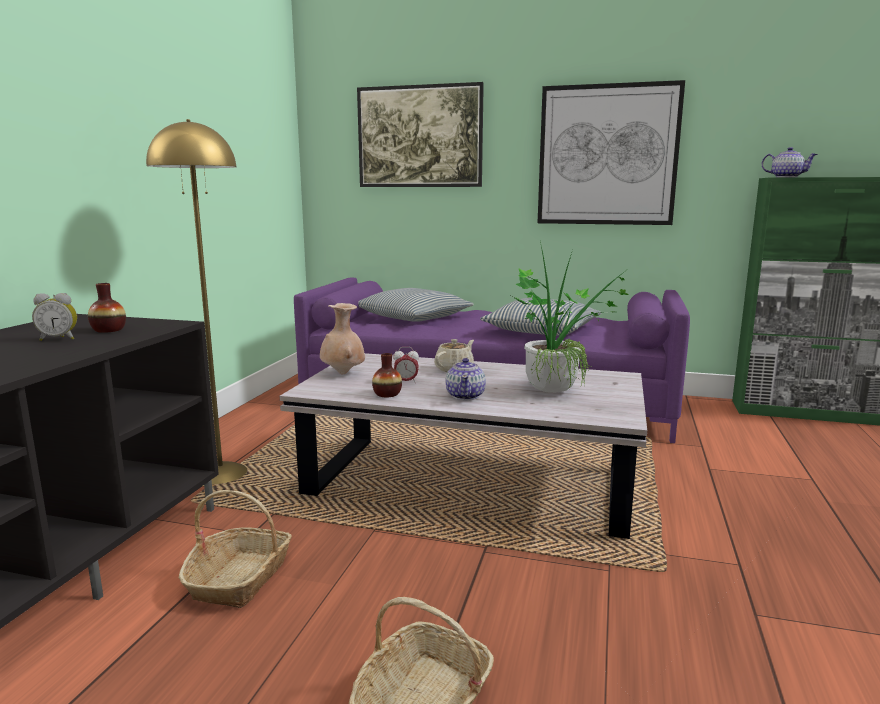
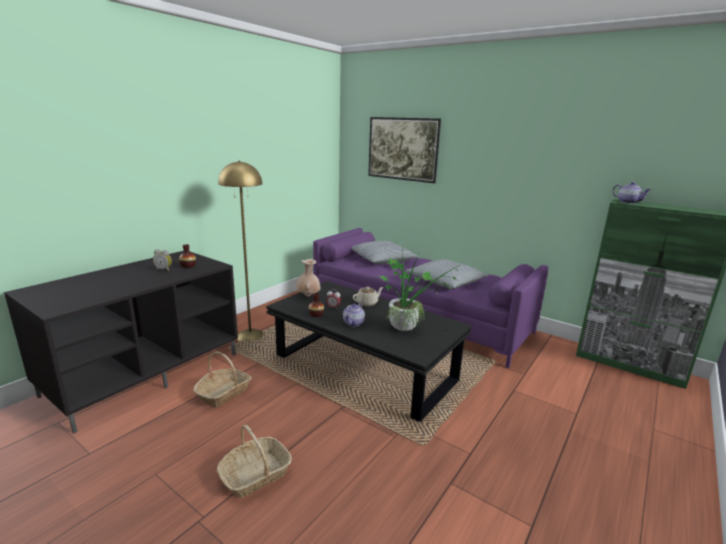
camera: 20 degrees right, 5 degrees up
(470, 484) = (364, 368): white coffee table -> black coffee table
(607, 155) = (513, 172): picture -> none

